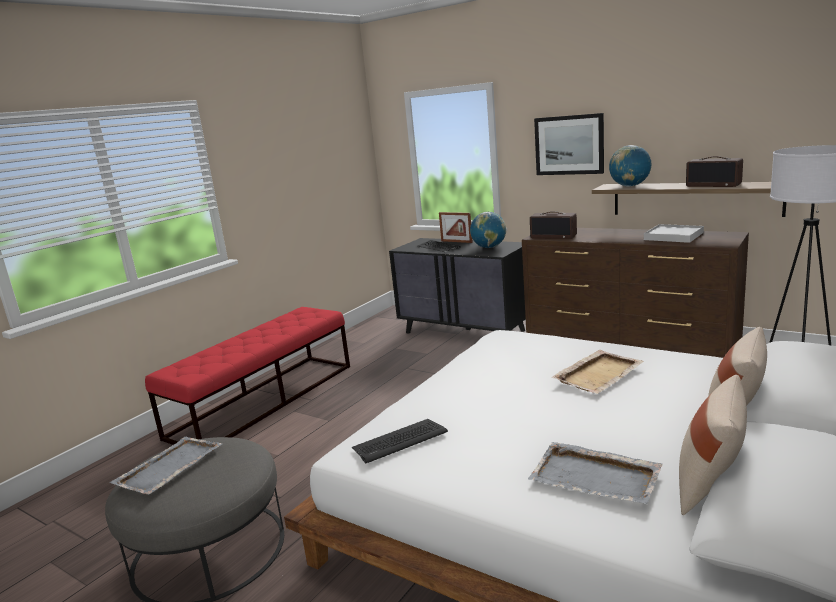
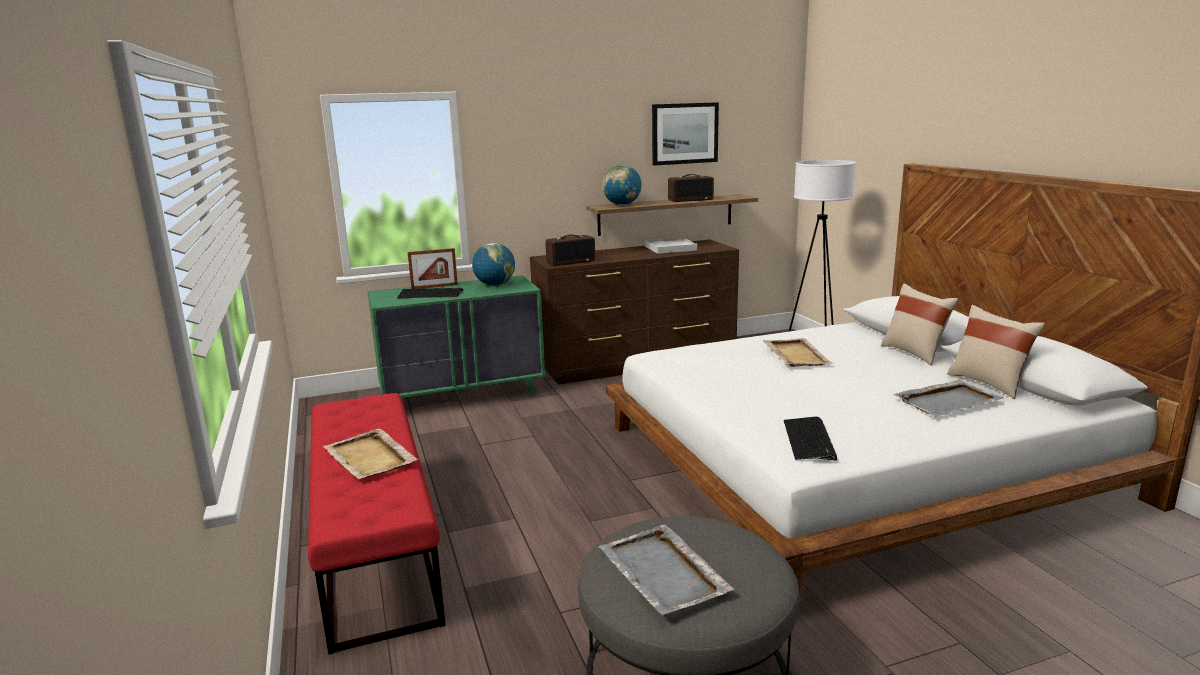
camera: 55 degrees left, 0 degrees up
(245, 344) = (370, 458): none -> beige tray
(465, 331) = (463, 395): black dresser -> green dresser
(569, 145) = (549, 166): picture -> picture (684, 133)

